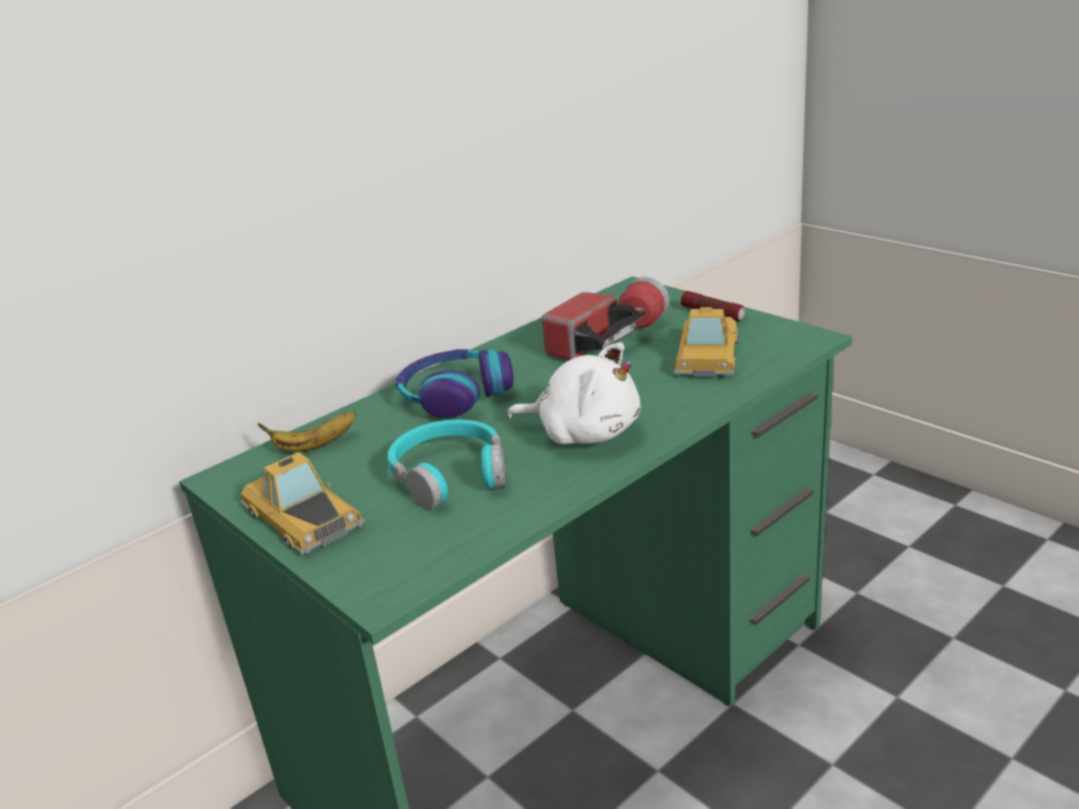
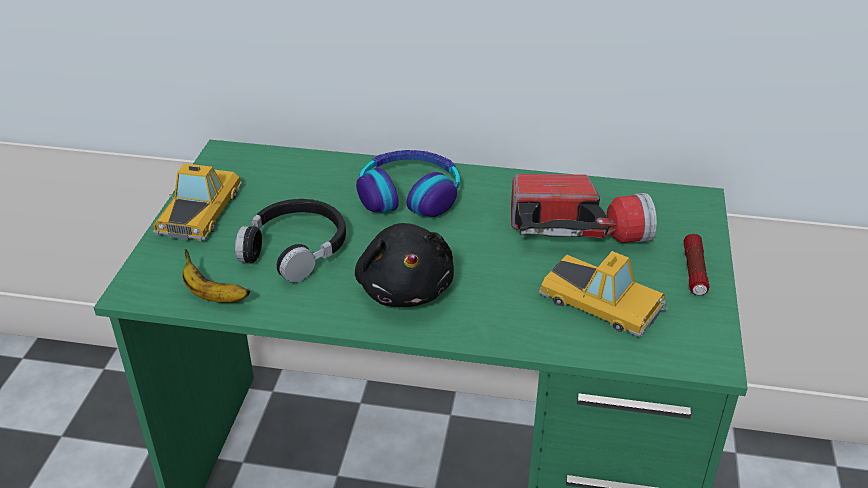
camera: 50 degrees right, 10 degrees up
(314, 446) = (288, 168): banana -> banana (213, 296)
(450, 474) = (295, 248): turquoise headphones -> black headphones
(584, 432) = (405, 288): white plush toy -> black plush toy
(706, 355) = (602, 302): toy car -> toy car turned 120 degrees counterclockwise

